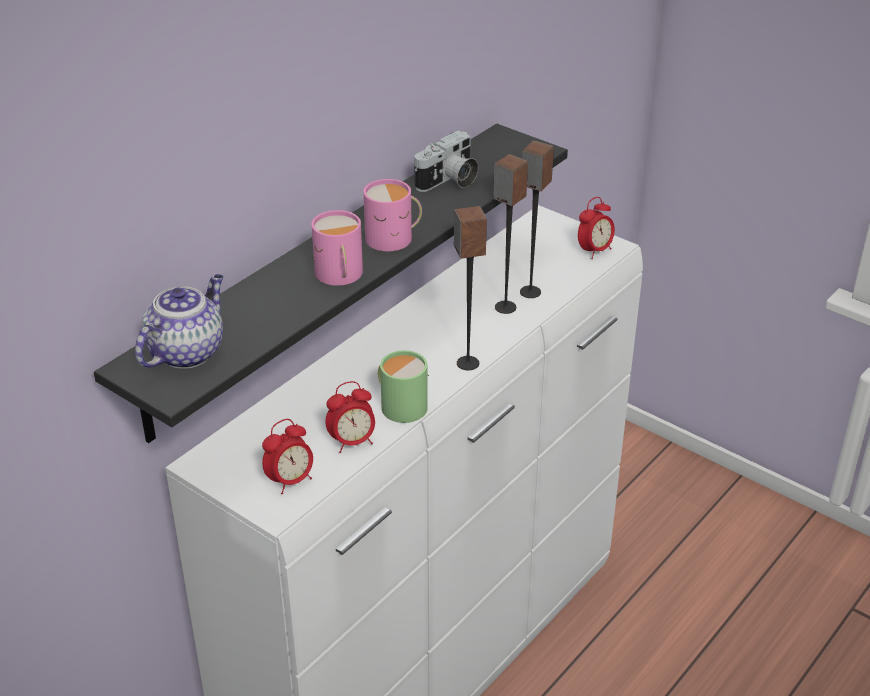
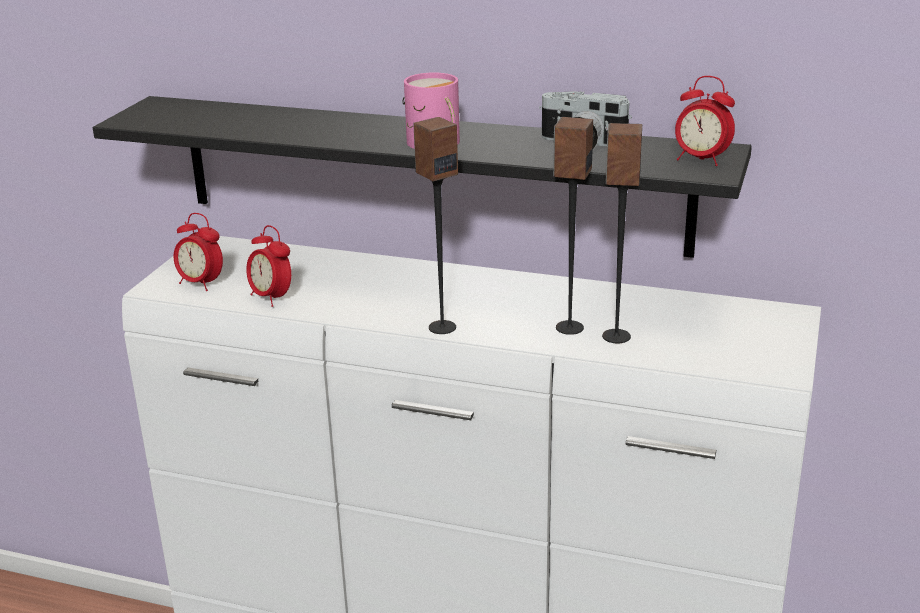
camera: 70 degrees right, 10 degrees down
(186, 351) = (188, 113): teapot -> none
(339, 275) = (347, 136): pink mug -> none
(400, 405) = (345, 308): green mug -> none
(594, 251) = (756, 361): alarm clock -> alarm clock (701, 160)

